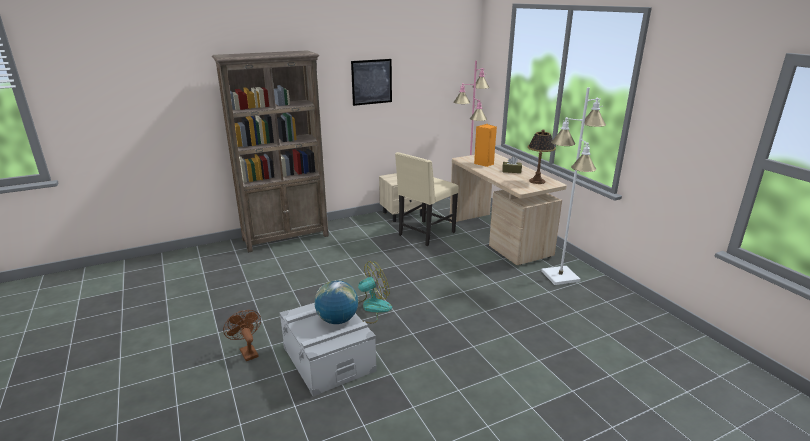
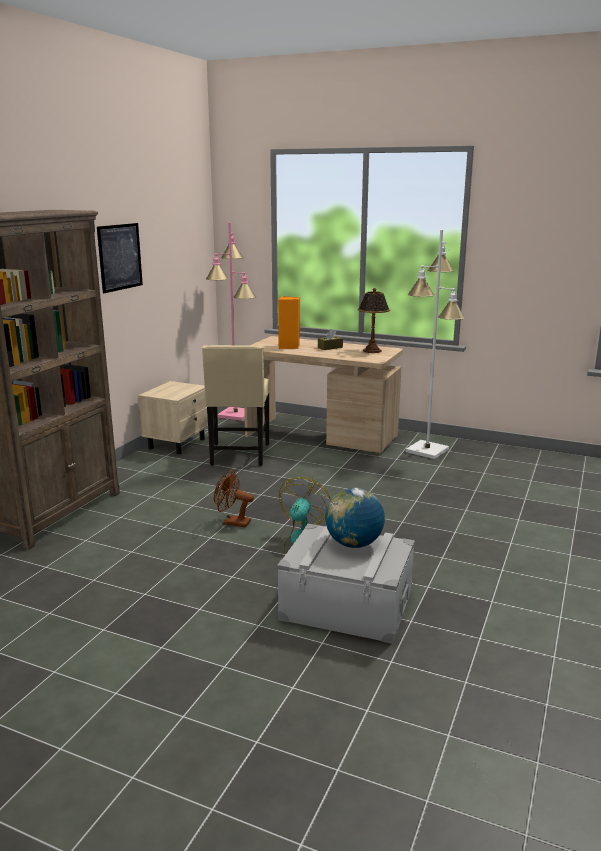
camera: 40 degrees left, 5 degrees down
(247, 351) = (241, 645): brown fan -> brown fan (232, 522)

